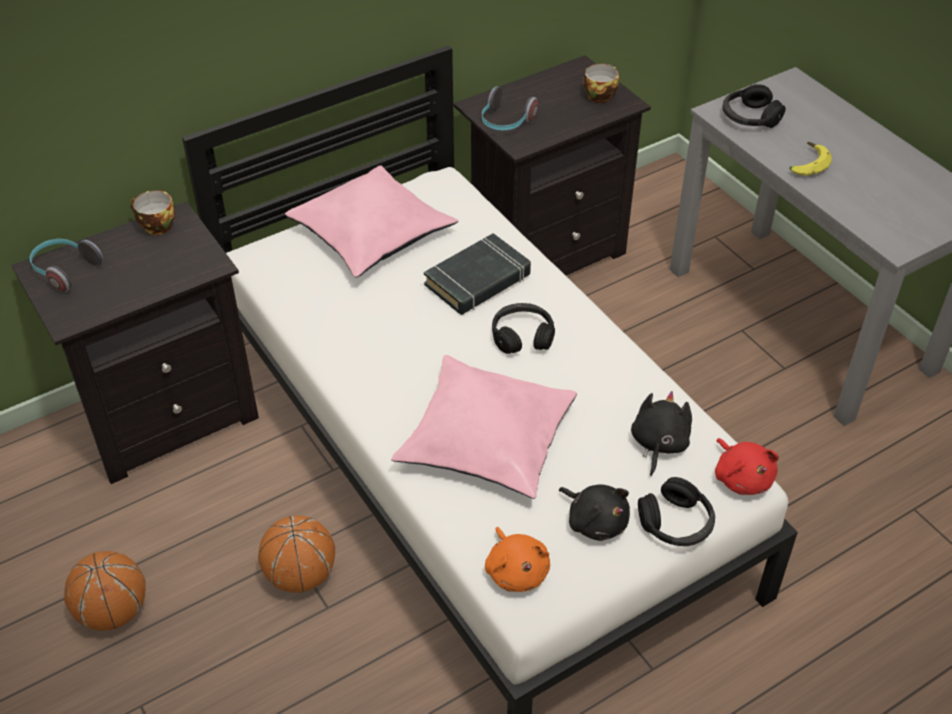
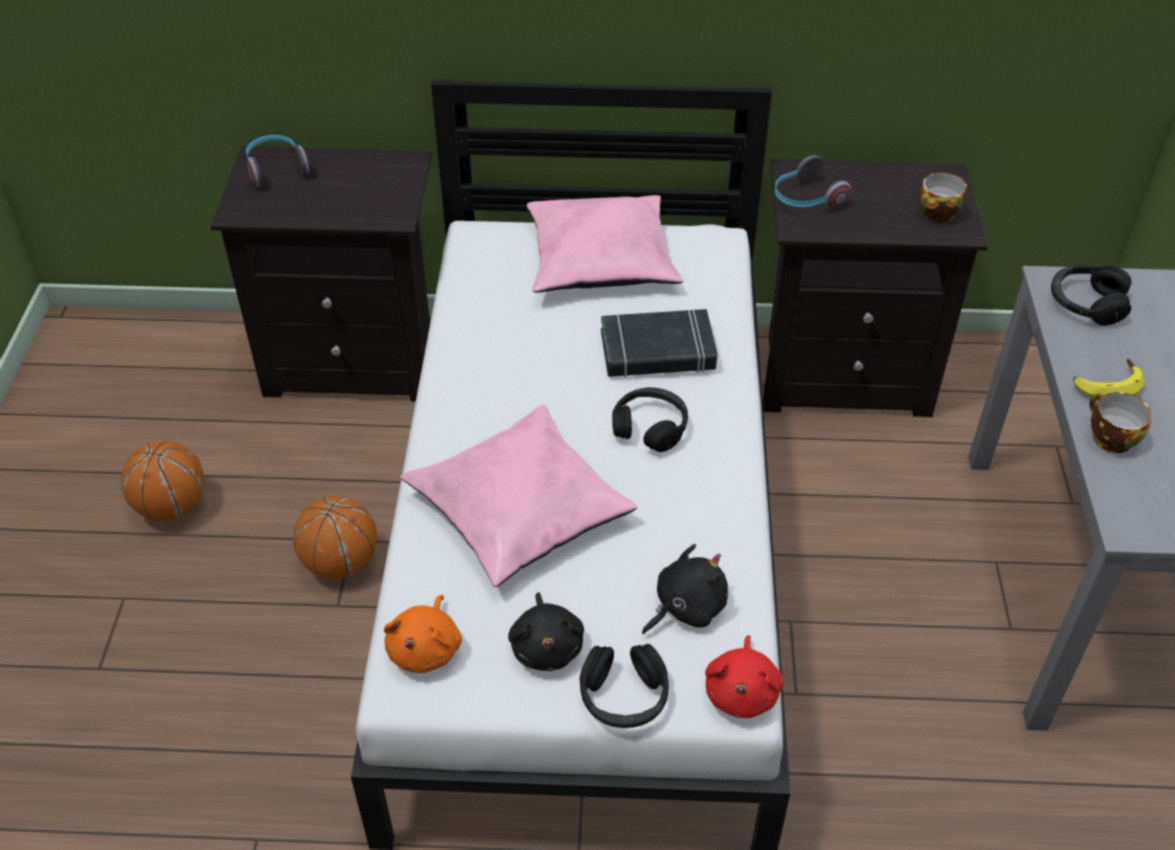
camera: 35 degrees right, 0 degrees up
(155, 226) = (383, 162): cup -> cup (1108, 438)

